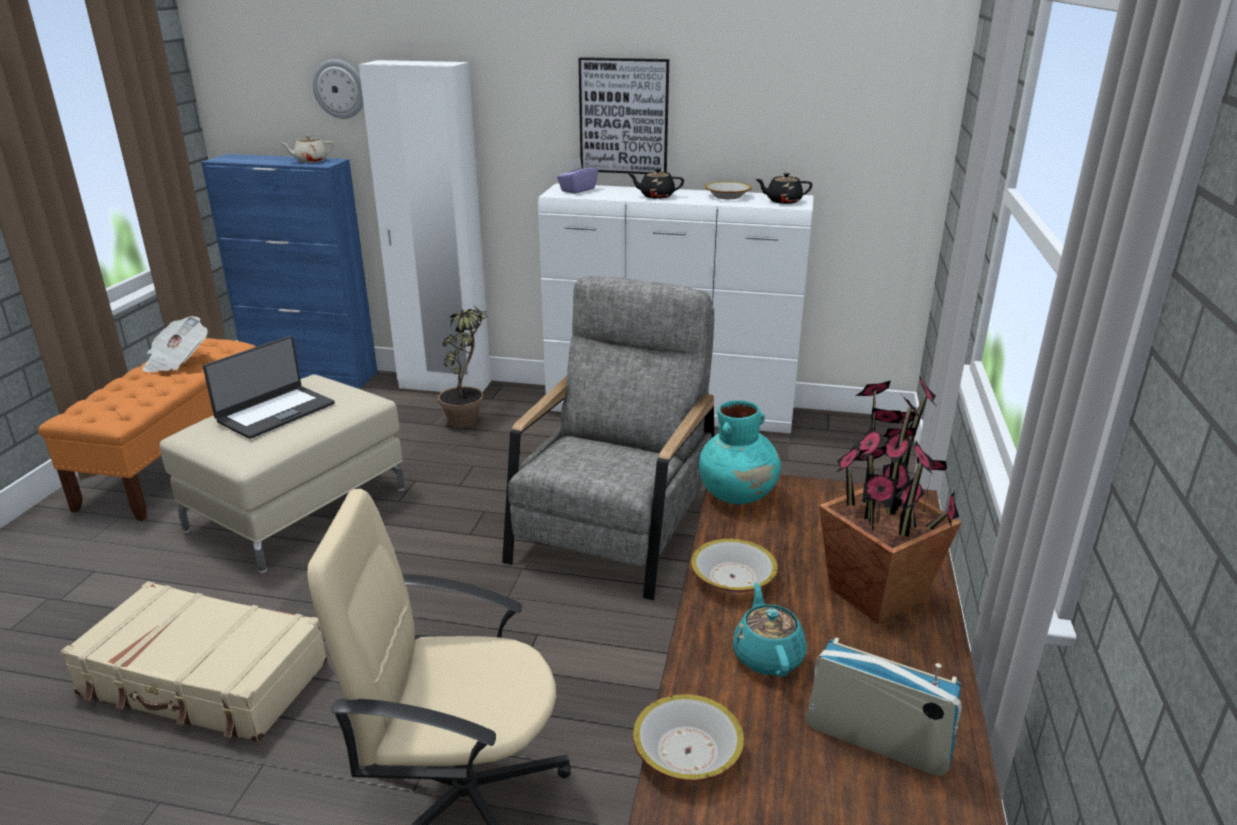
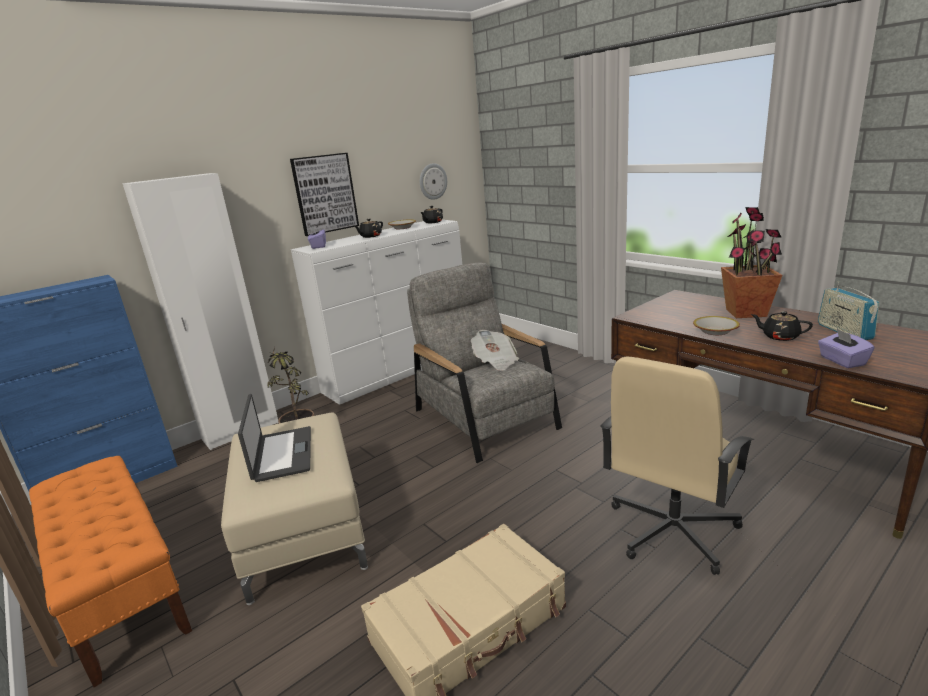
camera: 50 degrees left, 5 degrees down
(177, 361) = (80, 495): newspaper -> newspaper (495, 361)
(310, 161) = (77, 283): beige teapot -> none
(339, 89) = (84, 215): wall clock -> wall clock (432, 181)
(687, 752) = (842, 361): bowl -> purple tissue box
(738, 494) = (643, 317): turquoise vase -> none
(767, 655) = (779, 336): turquoise teapot -> black teapot
(877, 740) = (844, 331): radio -> radio turned 75 degrees counterclockwise

